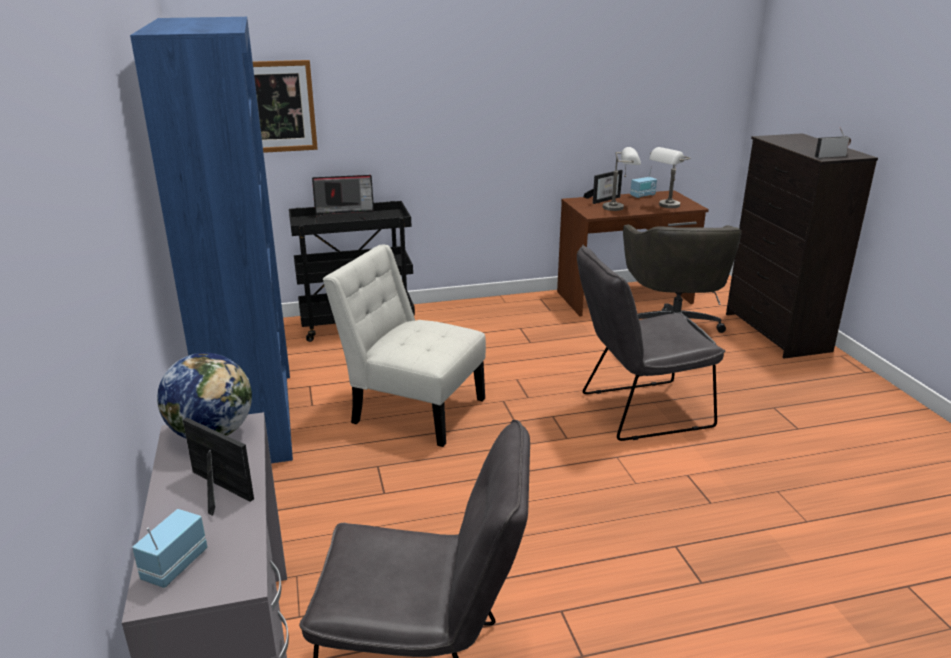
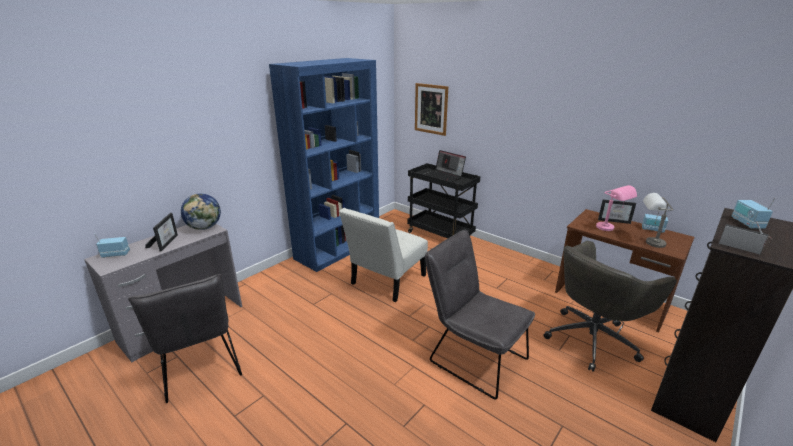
camera: 55 degrees right, 0 degrees up
(412, 409) = (386, 282): white chair -> white chair turned 135 degrees counterclockwise
(620, 207) = (610, 229): grey table lamp -> pink table lamp
(789, 141) = (746, 223): none -> radio

